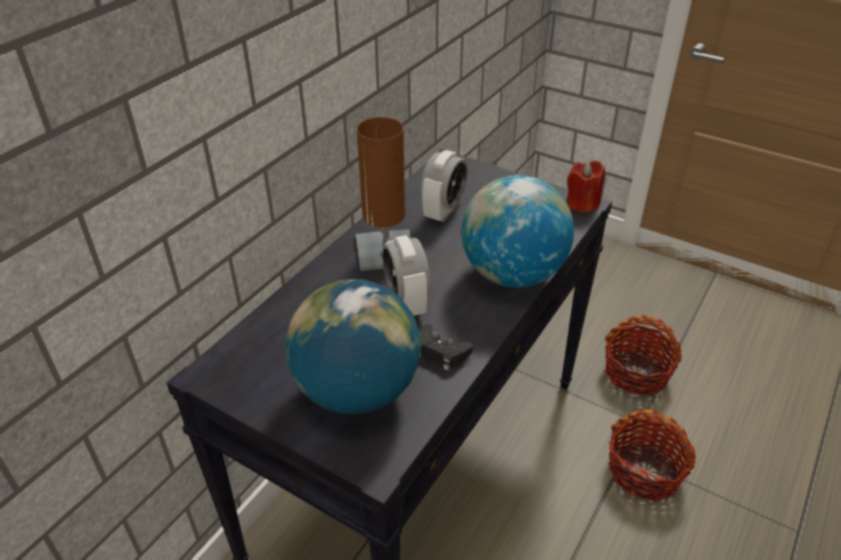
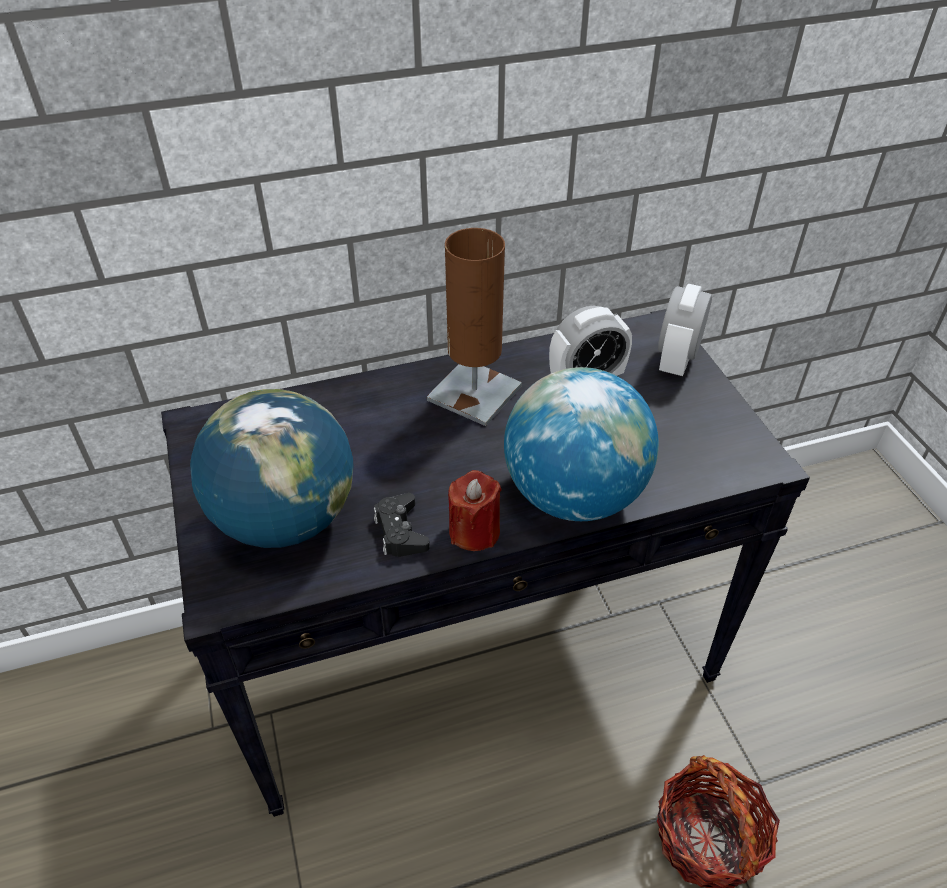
camera: 40 degrees right, 5 degrees up
(406, 302) = (430, 459): alarm clock -> alarm clock (677, 360)
(582, 203) = (764, 459): red candle -> red candle (474, 531)
(636, 373) = (817, 723): basket -> none

